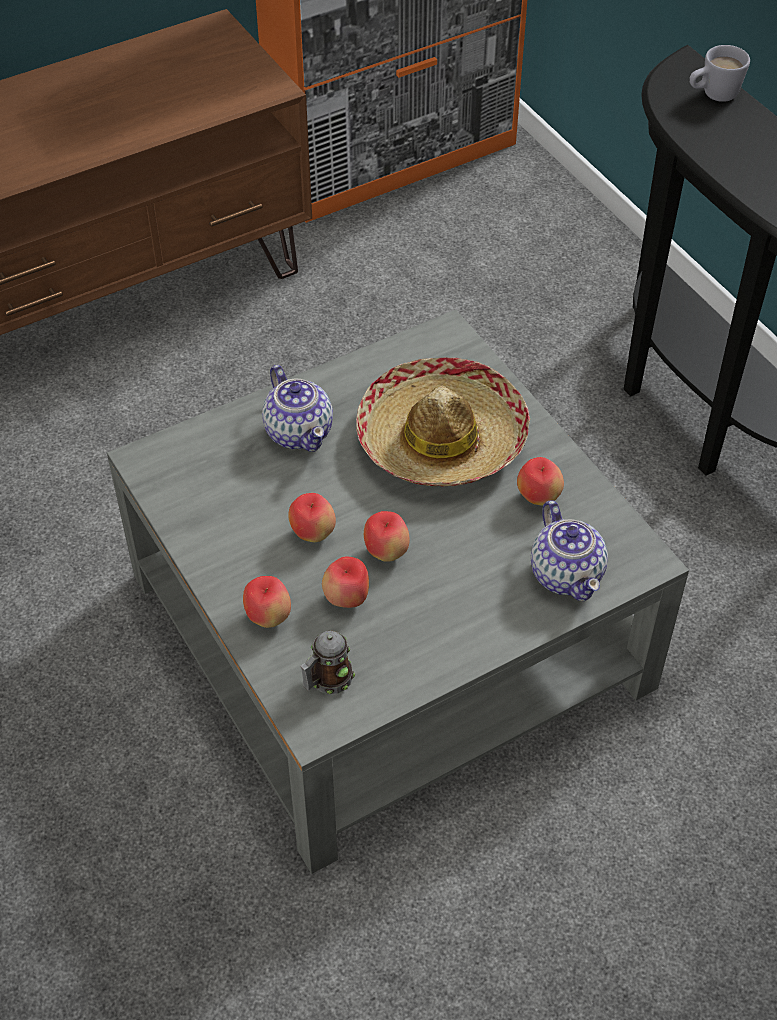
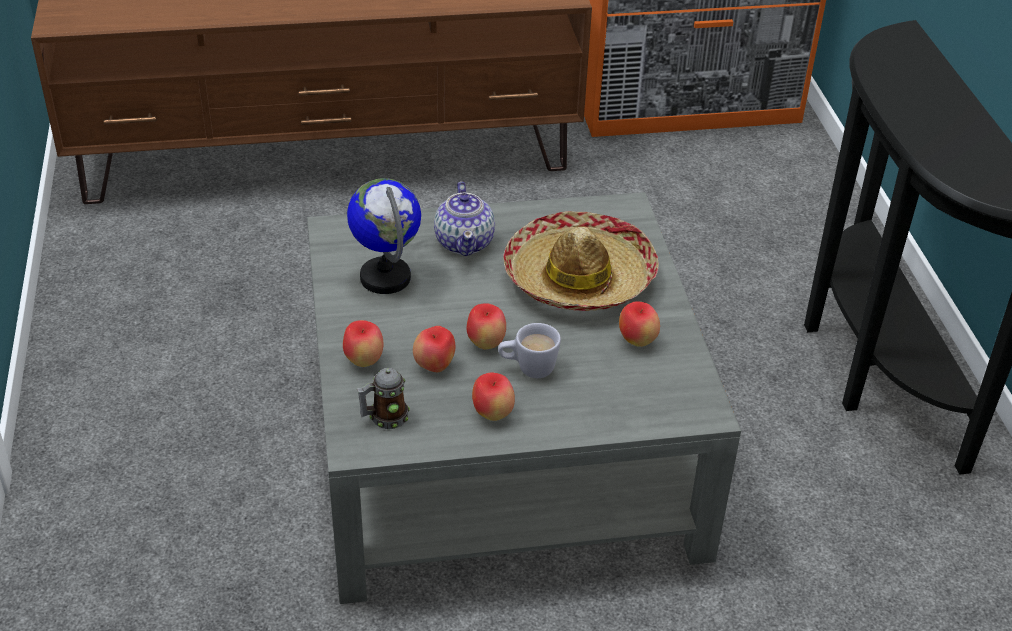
camera: 20 degrees right, 10 degrees down
(236, 503) = (385, 277): none -> globe
(313, 533) = (434, 314): apple -> apple (493, 414)
(566, 574) = (630, 402): teapot -> none
(713, 95) = (915, 58): white mug -> white mug (528, 368)

